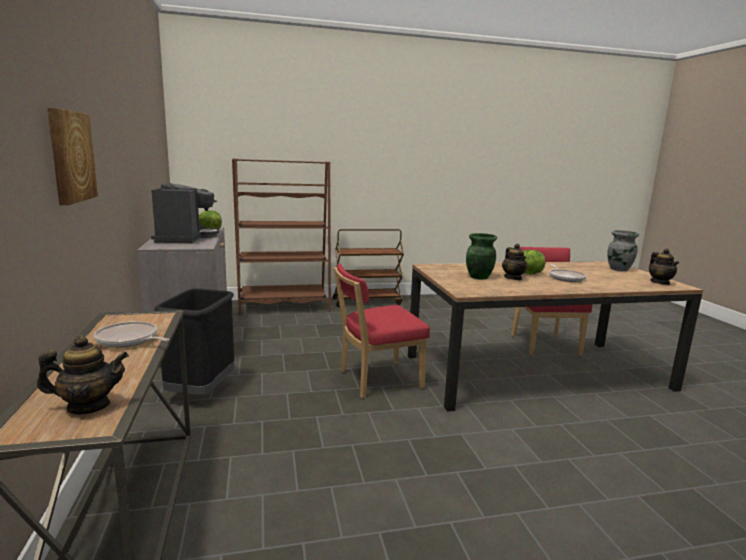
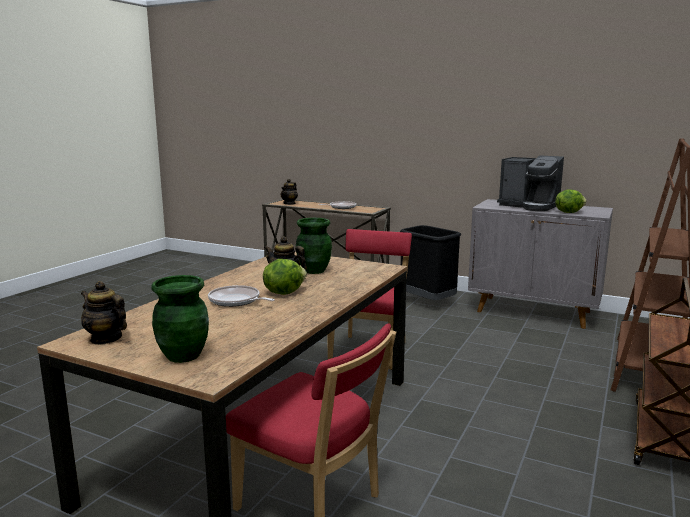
camera: 130 degrees right, 0 degrees up
(70, 156) = (393, 125): picture -> none
(618, 269) = (183, 355): grey vase -> green vase

